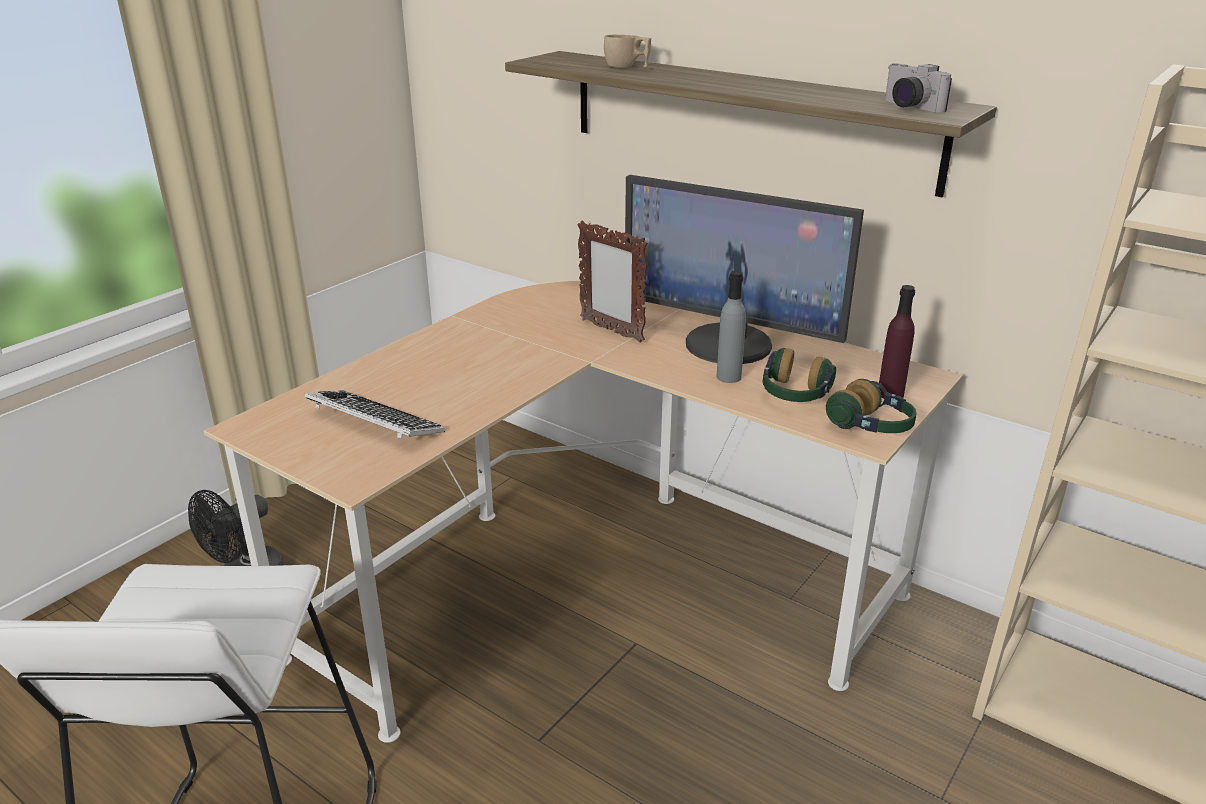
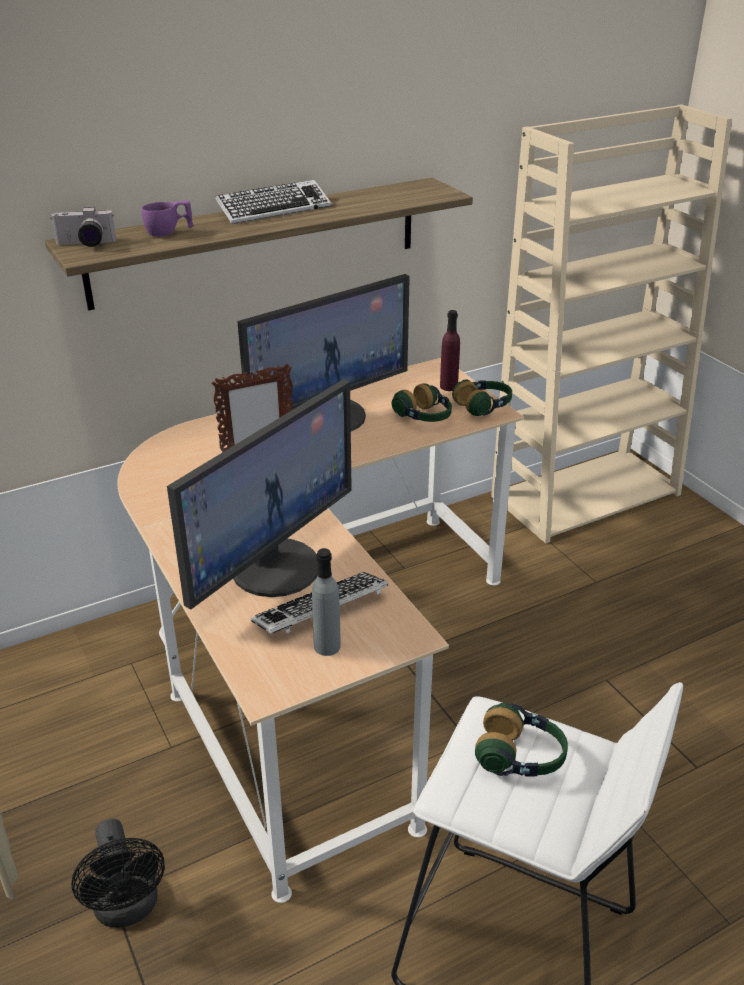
camera: 65 degrees left, 5 degrees up
(212, 611) = (520, 757): none -> headphones
(430, 384) = (274, 567): none -> monitor
(627, 67) = (169, 232): beige cup -> purple cup
(728, 377) = (379, 432): grey bottle -> grey bottle (327, 646)
(748, 79) = (274, 209): none -> keyboard
(907, 107) = (413, 194): camera -> camera (85, 244)

